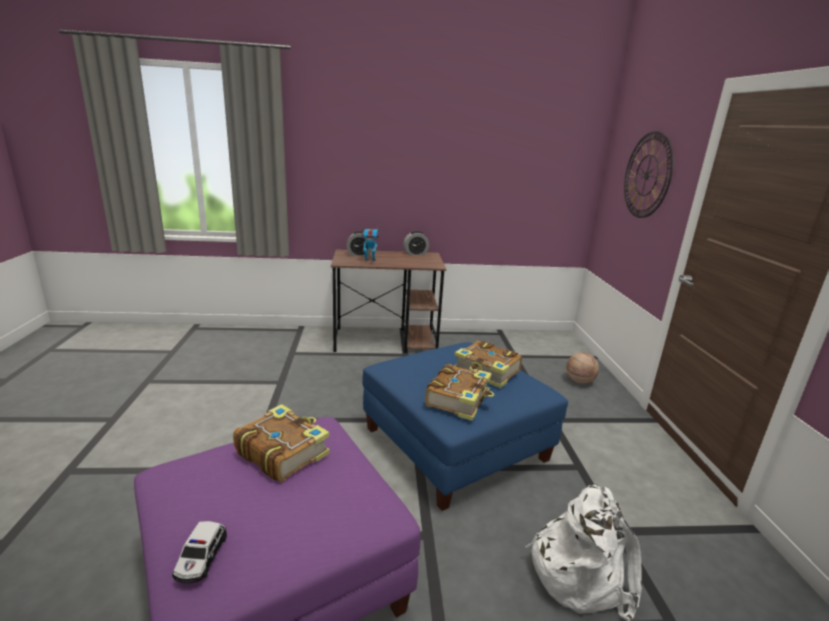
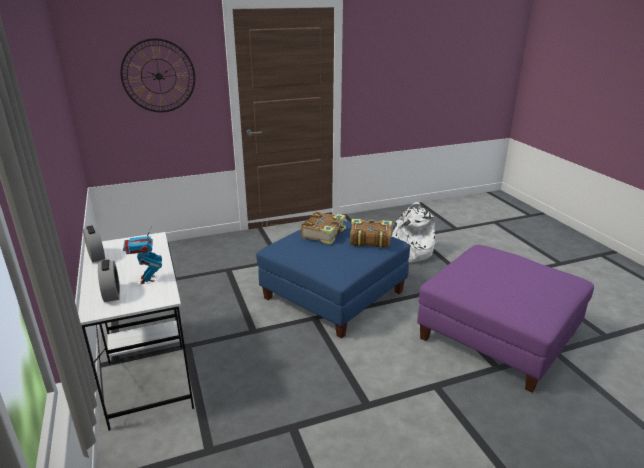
camera: 105 degrees left, 5 degrees up
(201, 557) = (562, 280): toy car -> none
(282, 452) = (481, 283): book -> none
(386, 340) = (147, 369): brown desk -> white desk
(579, 381) = (214, 250): basketball -> none

